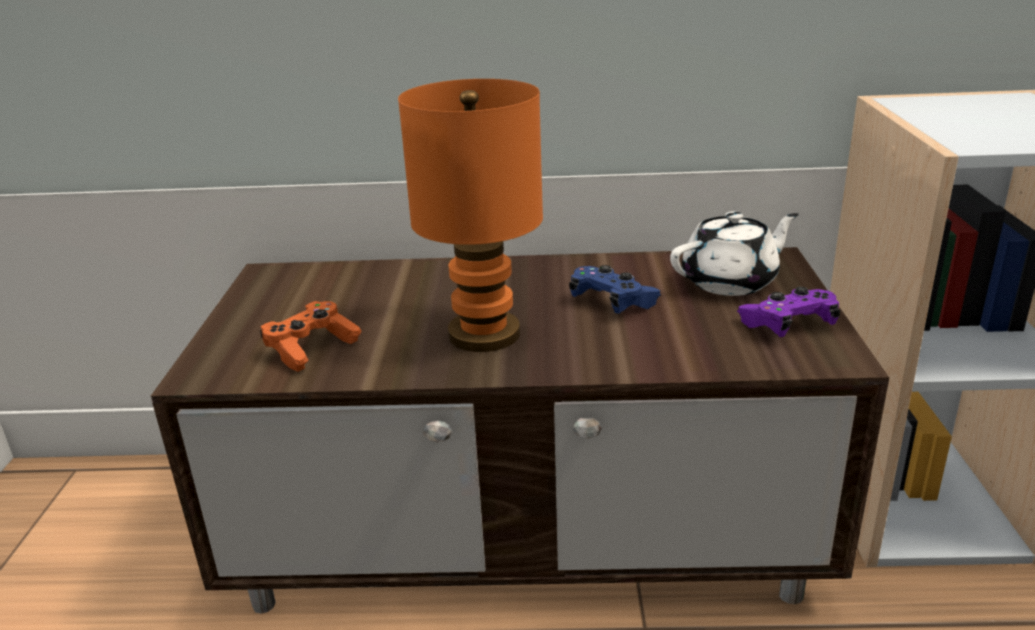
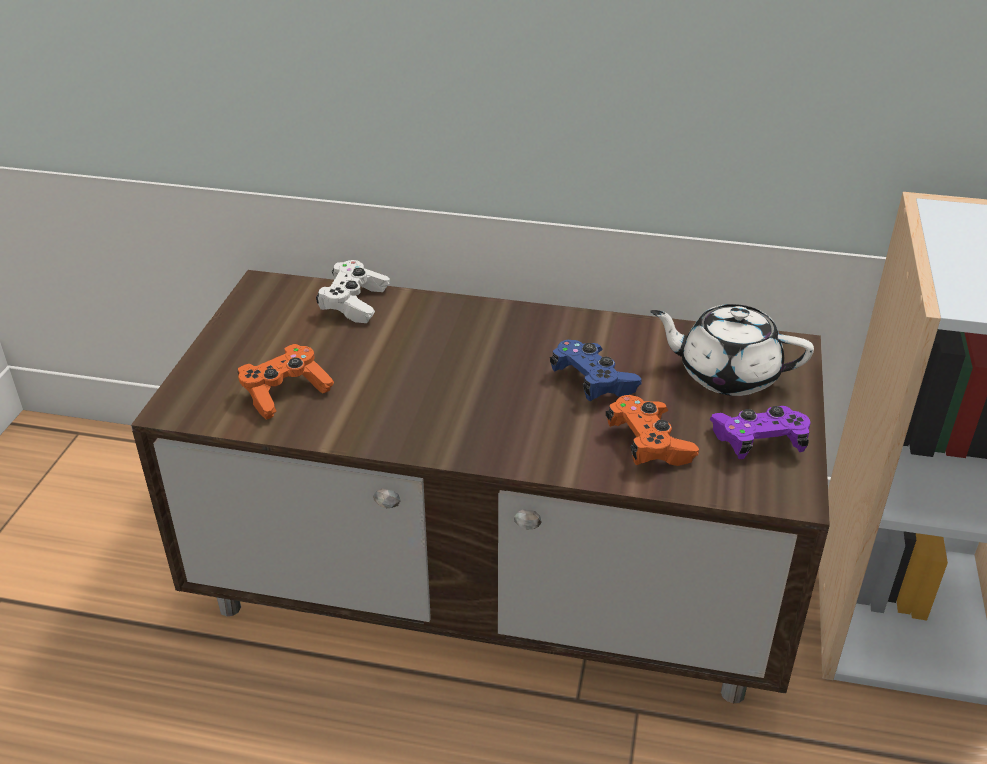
camera: 10 degrees right, 10 degrees up
(360, 275) = (354, 303): none -> white game controller
(485, 333) = (454, 401): orange table lamp -> none
(688, 340) = (649, 444): none -> orange game controller
(731, 282) = (726, 374): white teapot -> white teapot turned 150 degrees counterclockwise

